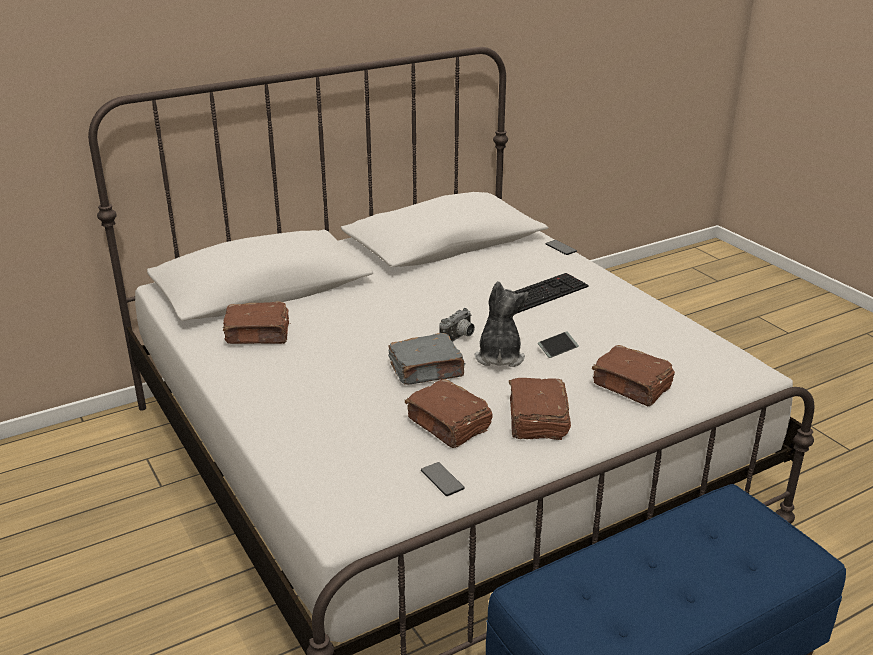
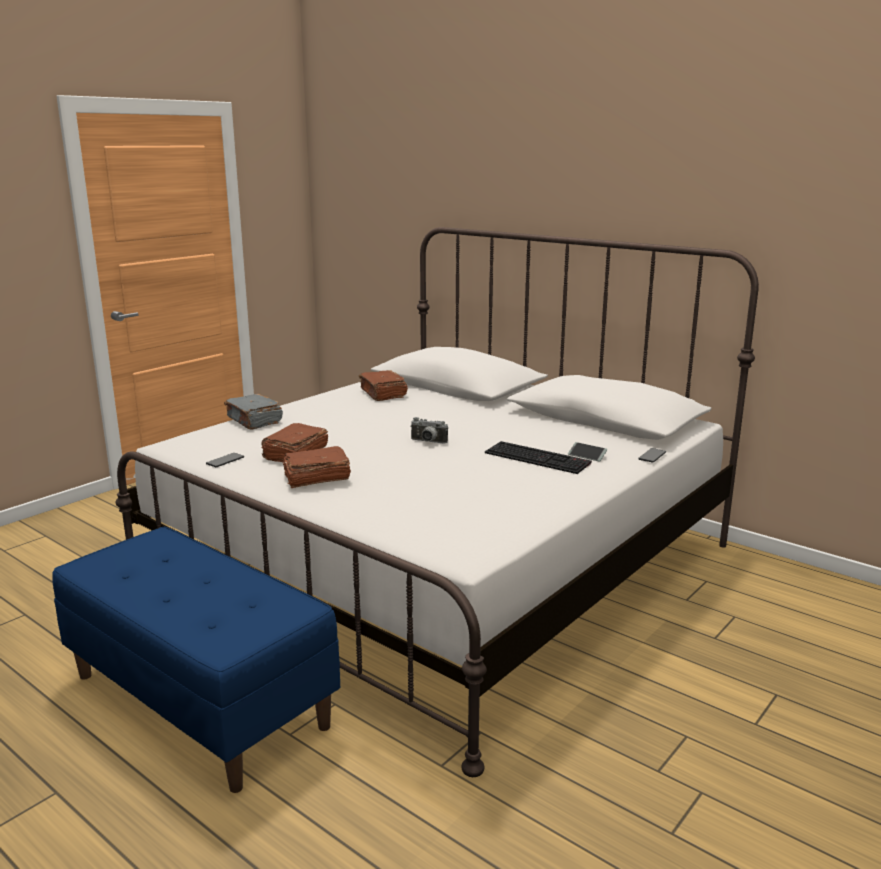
camera: 70 degrees right, 10 degrees down
(427, 371) = (367, 439): grey book -> grey book (254, 421)
(499, 356) = (408, 457): plush toy -> none
(557, 348) = (439, 474): phone -> phone (587, 455)
(632, 387) = (392, 506): brown book -> none

